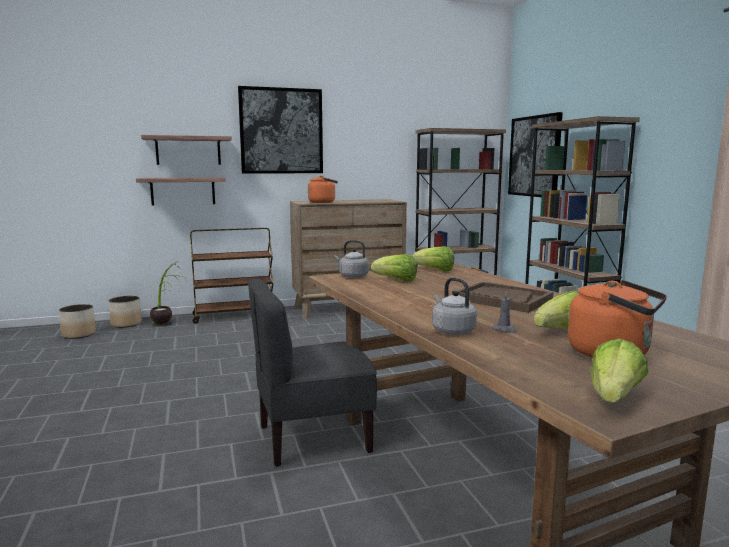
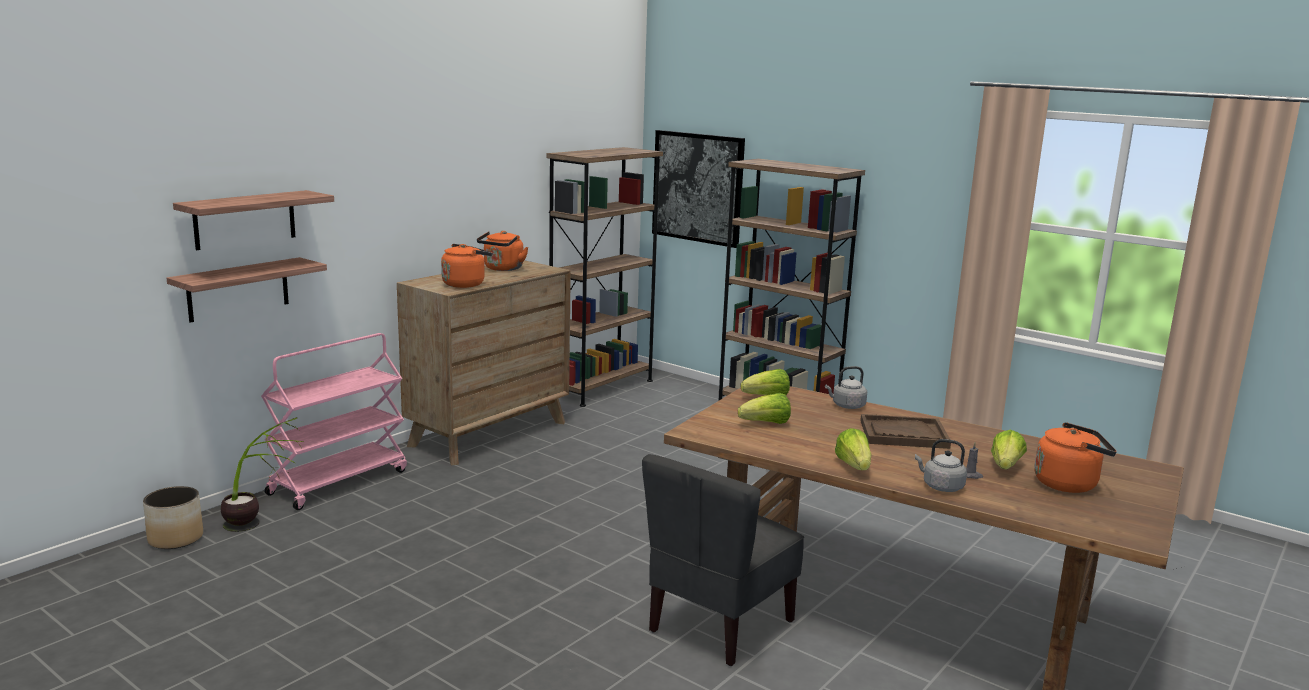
camera: 35 degrees left, 5 degrees up
(79, 334) = (125, 578): planter -> none
(234, 315) = (338, 482): brown cart -> pink cart
(281, 131) = (379, 172): picture -> none
(352, 276) = (709, 425): grey kettle -> grey kettle (846, 406)
(365, 200) = (502, 269): none -> orange kettle
(614, 397) = (1125, 525): lettuce -> lettuce (854, 466)

